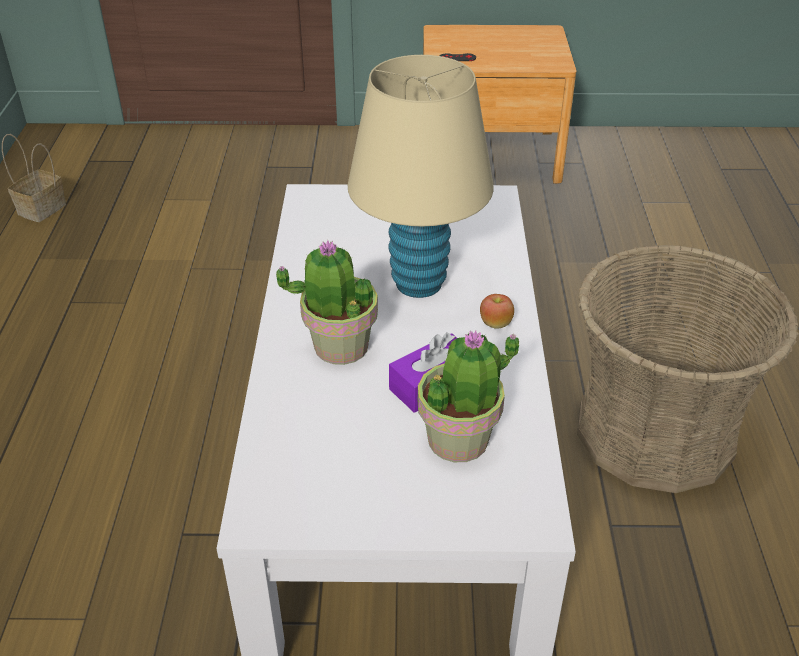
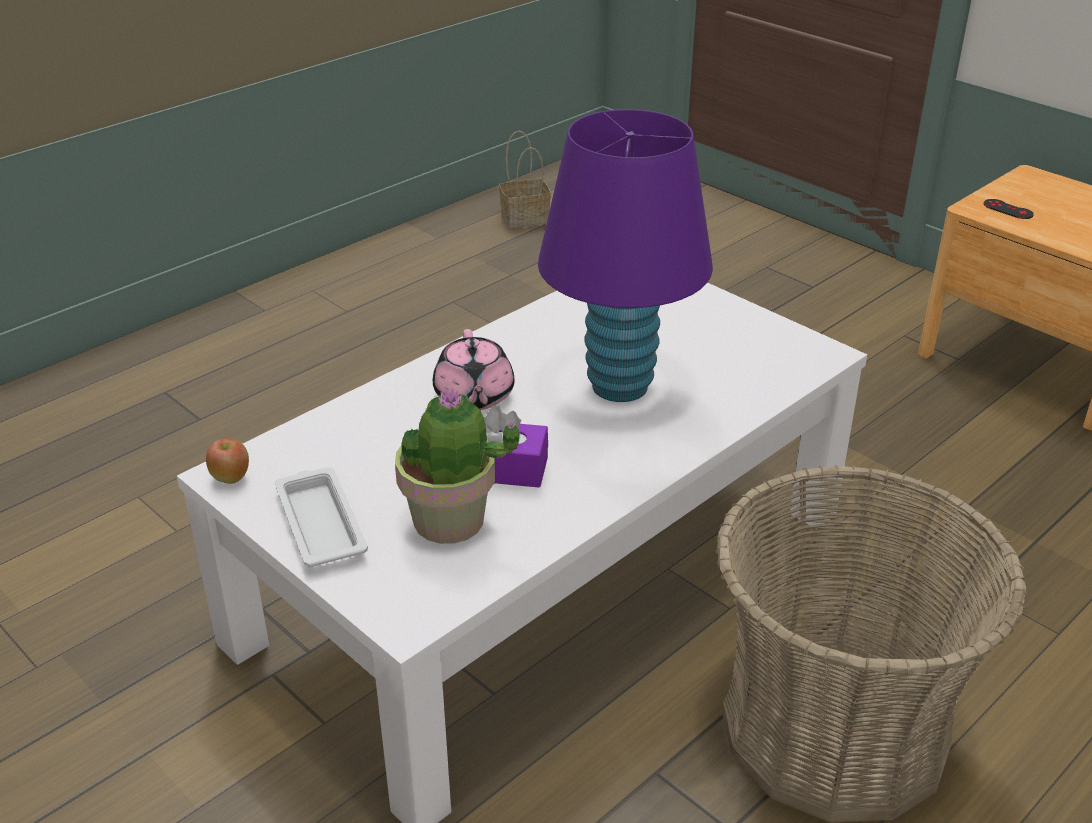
camera: 45 degrees right, 5 degrees down
(340, 346) = (474, 396): potted plant -> pink teapot
(381, 502) = (320, 522): none -> white tray
(419, 283) = (620, 386): beige table lamp -> purple table lamp
(495, 324) = (634, 456): apple -> apple (231, 477)

